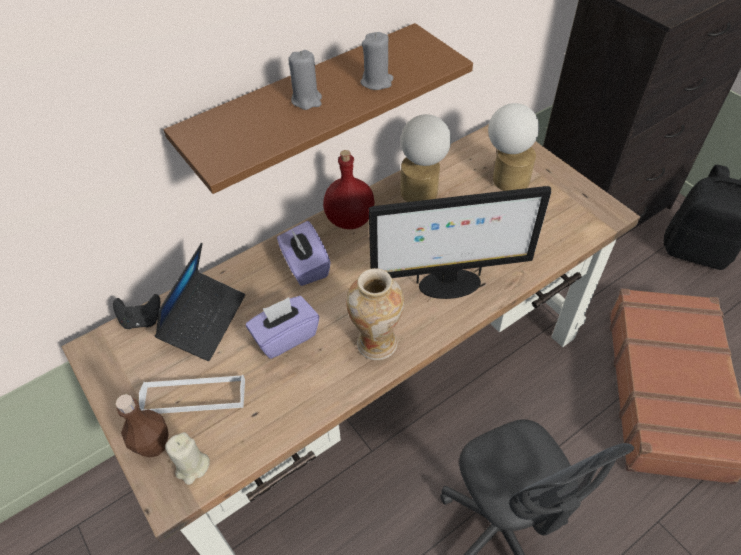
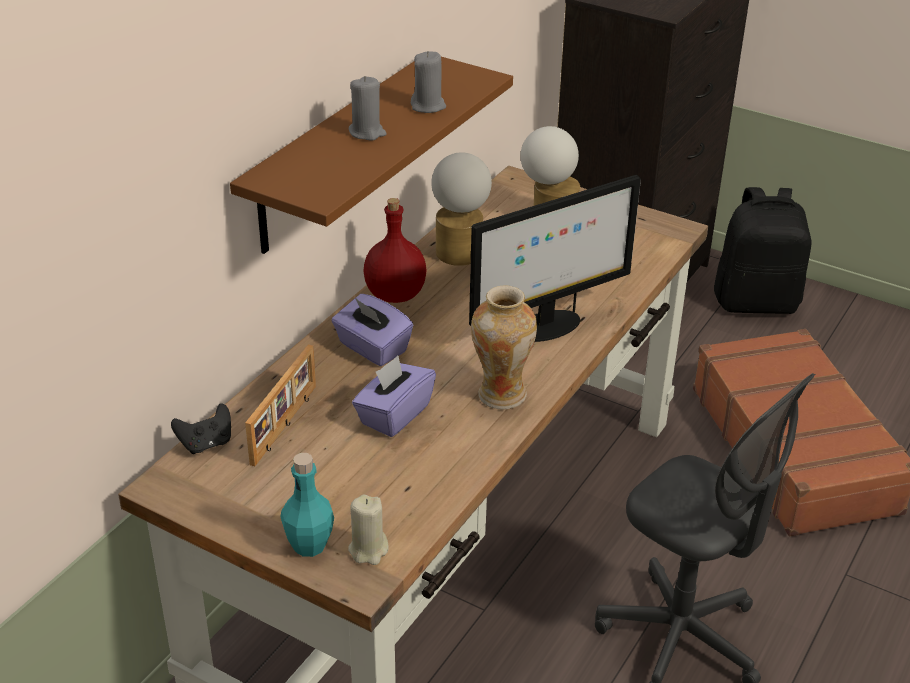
camera: 25 degrees left, 15 degrees down
(154, 445) = (309, 545): brown bottle -> turquoise bottle
(194, 397) = (325, 493): white tray -> none
(204, 320) = (286, 424): laptop -> picture frame

